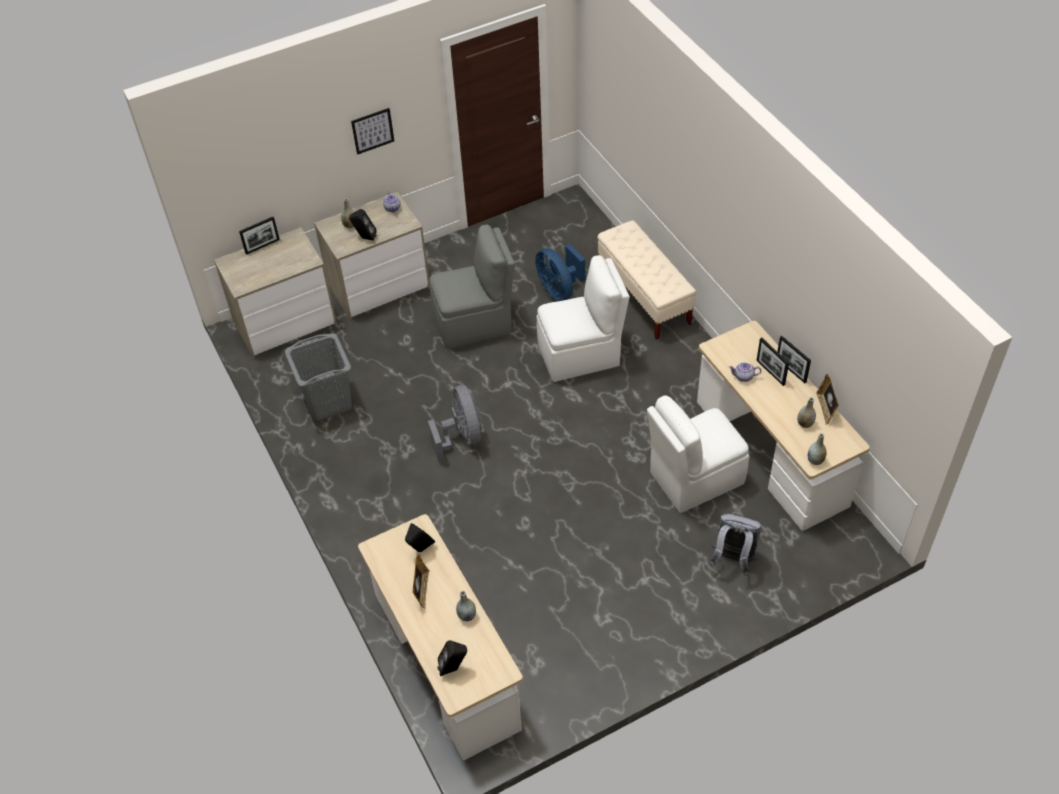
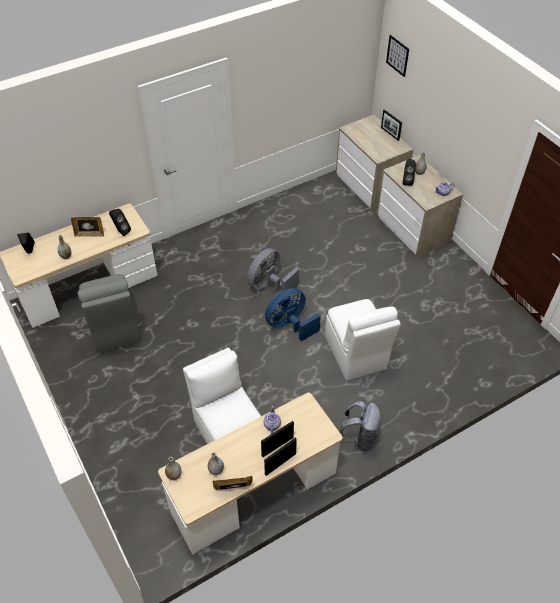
camera: 85 degrees right, 0 degrees up
(328, 401) = (299, 214): grey laundry basket -> none
(372, 130) = (471, 135): picture -> picture (397, 55)
(462, 437) = (269, 285): grey fan -> grey fan turned 150 degrees clockwise
(474, 323) = (382, 286): grey chair -> grey chair (114, 328)
(559, 290) = (428, 338): blue fan -> blue fan (290, 325)
(644, 297) = (429, 399): beige bench -> none
(733, 560) = (147, 457): grey backpack -> grey backpack (360, 438)

